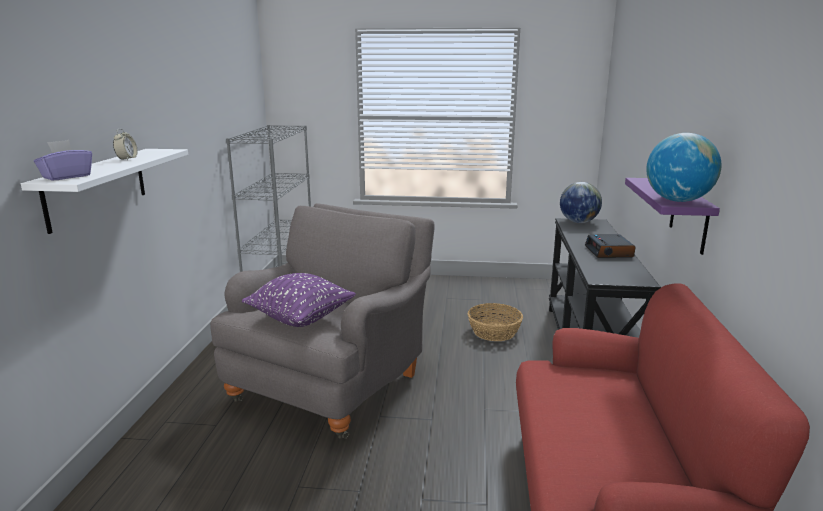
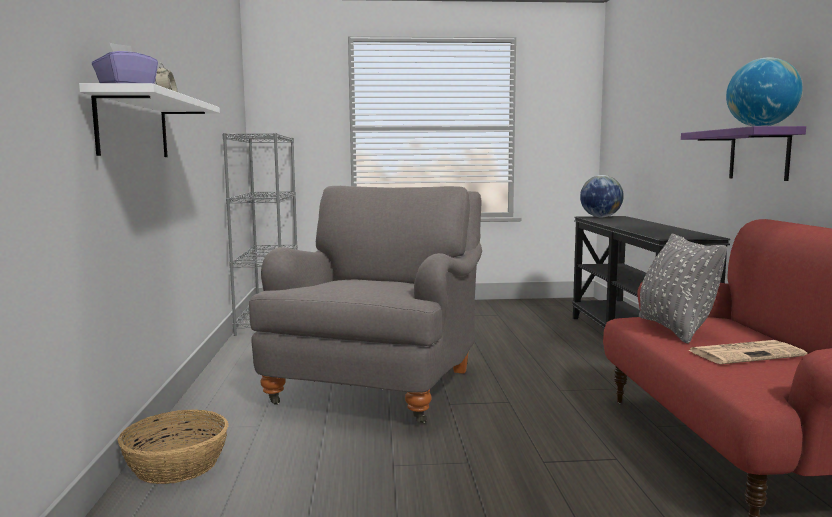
camera: 10 degrees left, 10 degrees down
(301, 318) = (361, 287): purple pillow -> none
(494, 332) = (528, 336): basket -> basket (178, 465)
(566, 389) = (674, 329): none -> grey pillow
(604, 438) = (746, 353): none -> newspaper
(609, 252) = (654, 227): alarm clock -> none

